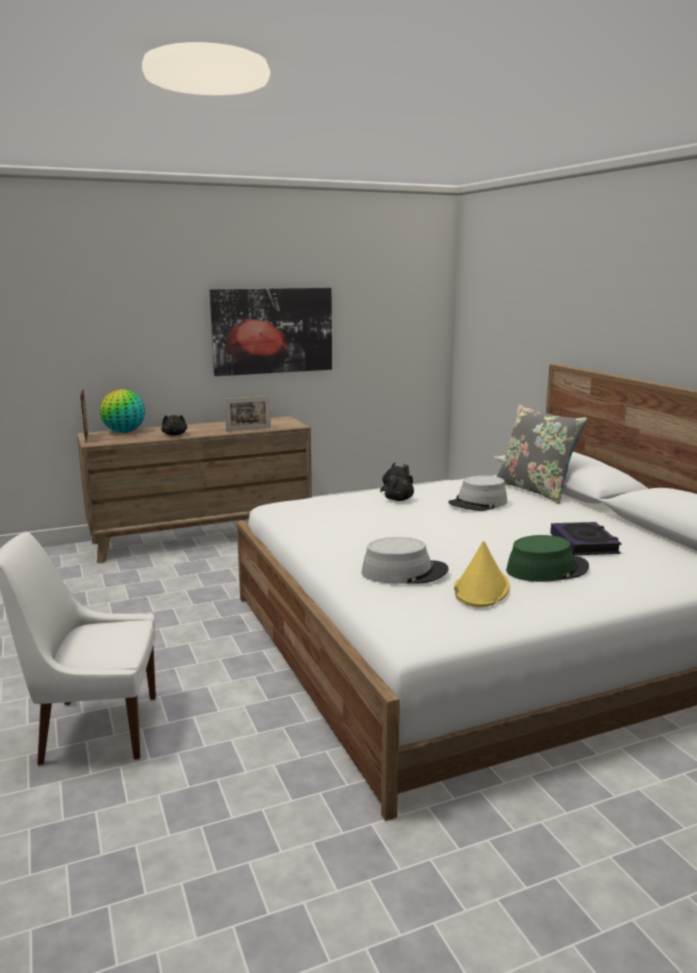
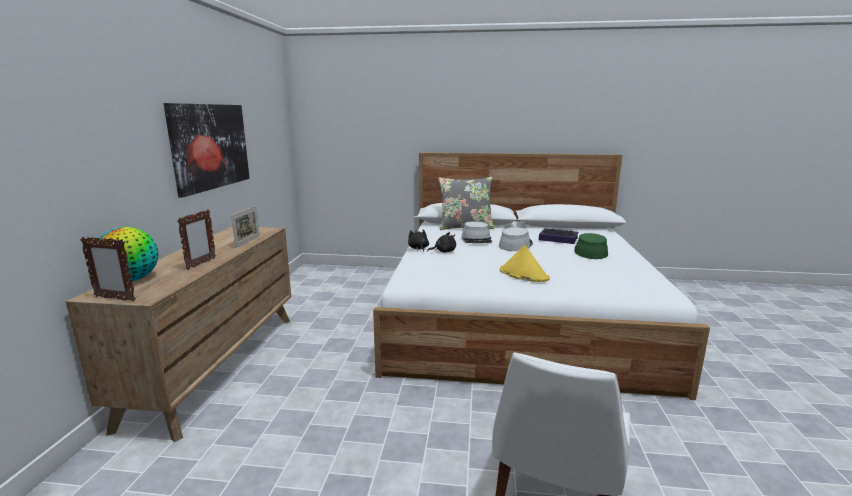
camera: 60 degrees left, 0 degrees up
(174, 434) = (201, 264): black plush toy -> picture frame
(404, 572) = (579, 276): grey hat -> grey hat (515, 245)
(481, 589) = (611, 267): yellow hat -> yellow hat (523, 274)

